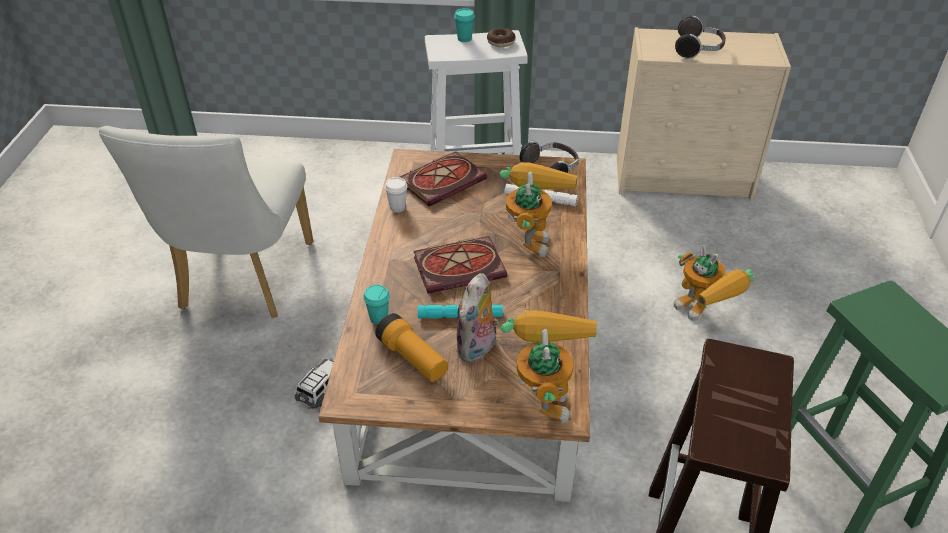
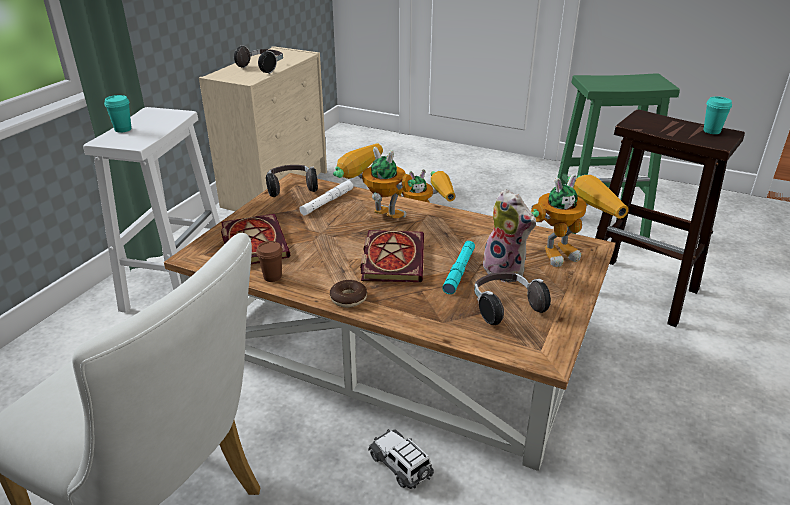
camera: 70 degrees left, 10 degrees down
(379, 318) = (440, 318): turquoise cup -> turquoise cup (711, 131)
(397, 208) = (272, 277): white cup -> brown cup
(413, 358) = (505, 307): flashlight -> headphones
(501, 42) = (157, 116): donut -> donut (348, 298)
(543, 393) = (568, 251): toy robot -> toy robot turned 135 degrees clockwise

